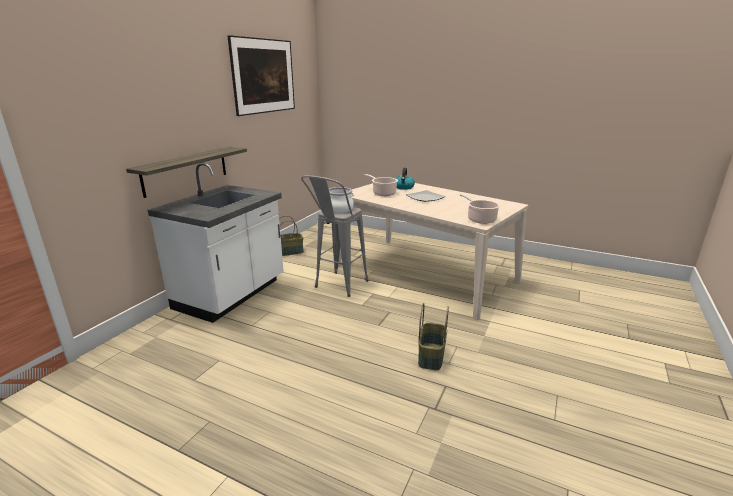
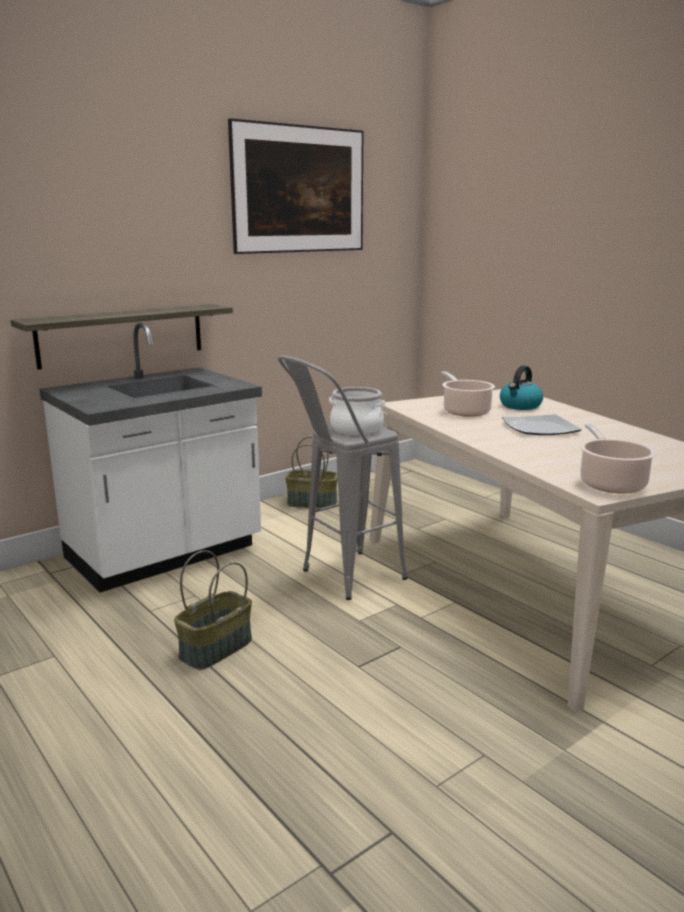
camera: 25 degrees right, 5 degrees down
(432, 356) = (412, 760): basket -> basket (216, 649)

